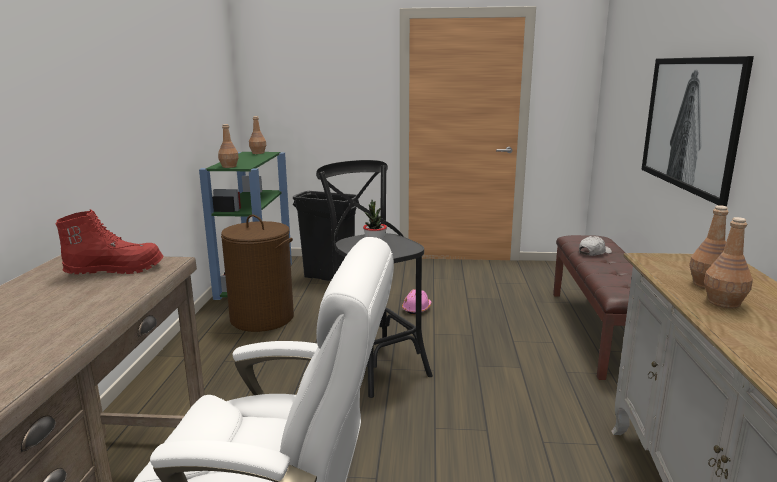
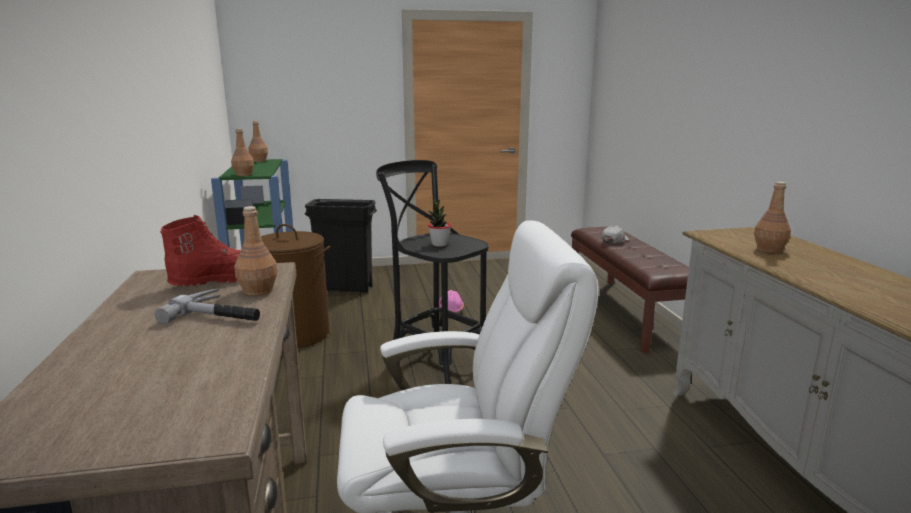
camera: 15 degrees left, 0 degrees up
(78, 305) = (221, 315): none -> hammer
(691, 123) = (707, 118): picture -> none
(723, 302) = (791, 261): brown bottle -> brown bottle (257, 291)

